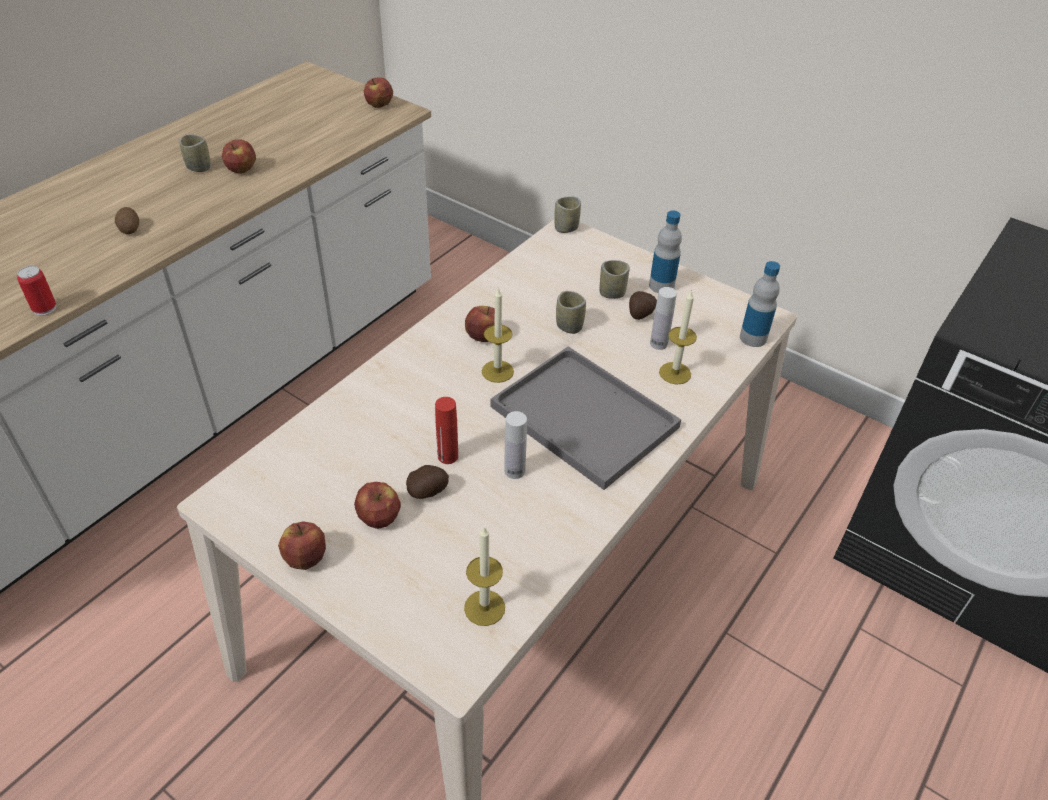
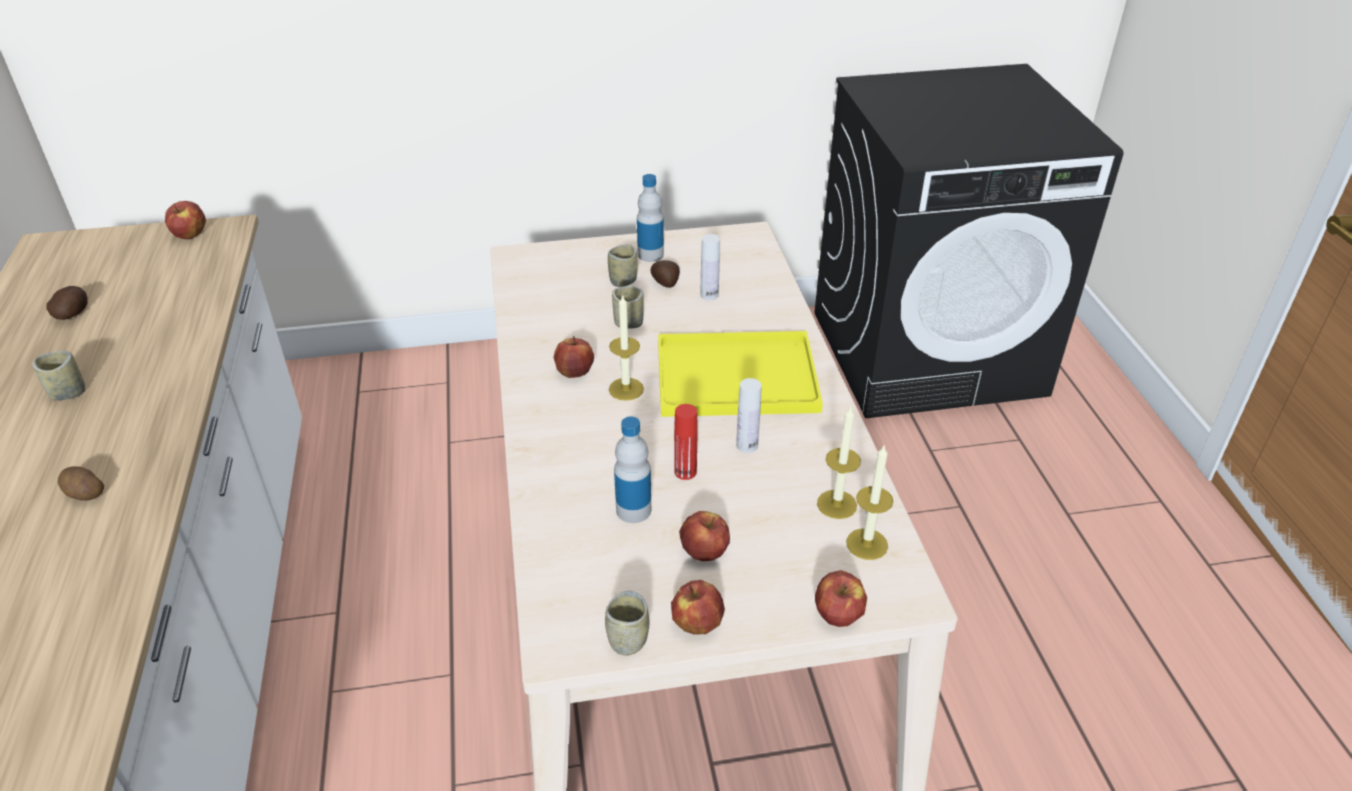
camera: 45 degrees left, 5 degrees down
(44, 308) = (114, 626): can -> none
(242, 169) = (129, 367): apple -> apple (838, 613)
(428, 491) = (710, 505): potato -> potato (73, 314)
(566, 228) = (512, 254): cup -> cup (628, 640)
(580, 416) = (733, 378): grey tray -> yellow tray
(675, 373) = (749, 307): candle -> candle (836, 504)
(753, 338) = (762, 253): bottle -> bottle (633, 510)

